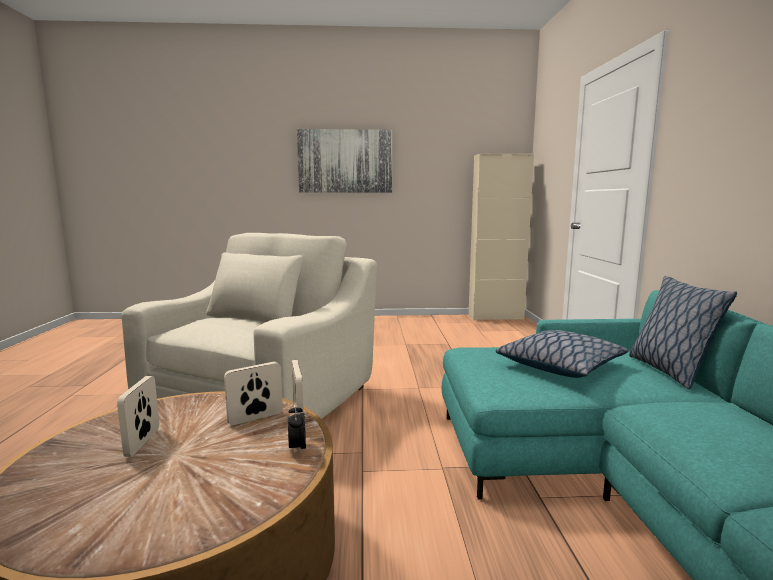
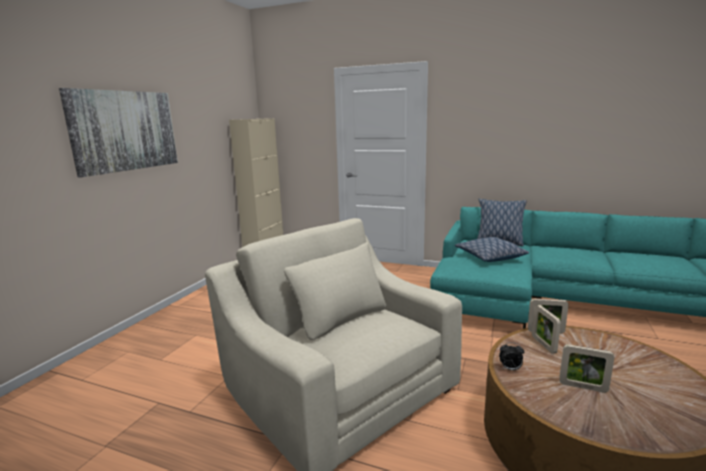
camera: 65 degrees left, 5 degrees up
(297, 448) = (584, 335): alarm clock -> alarm clock (510, 369)

